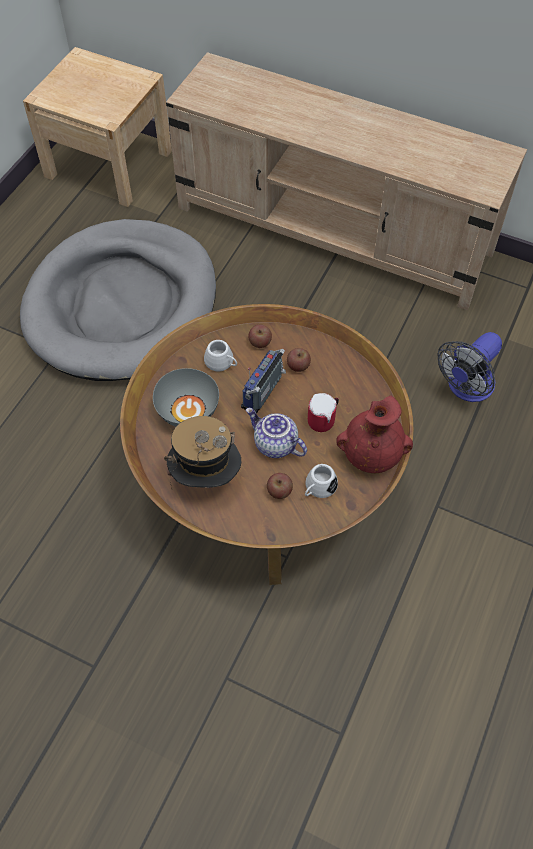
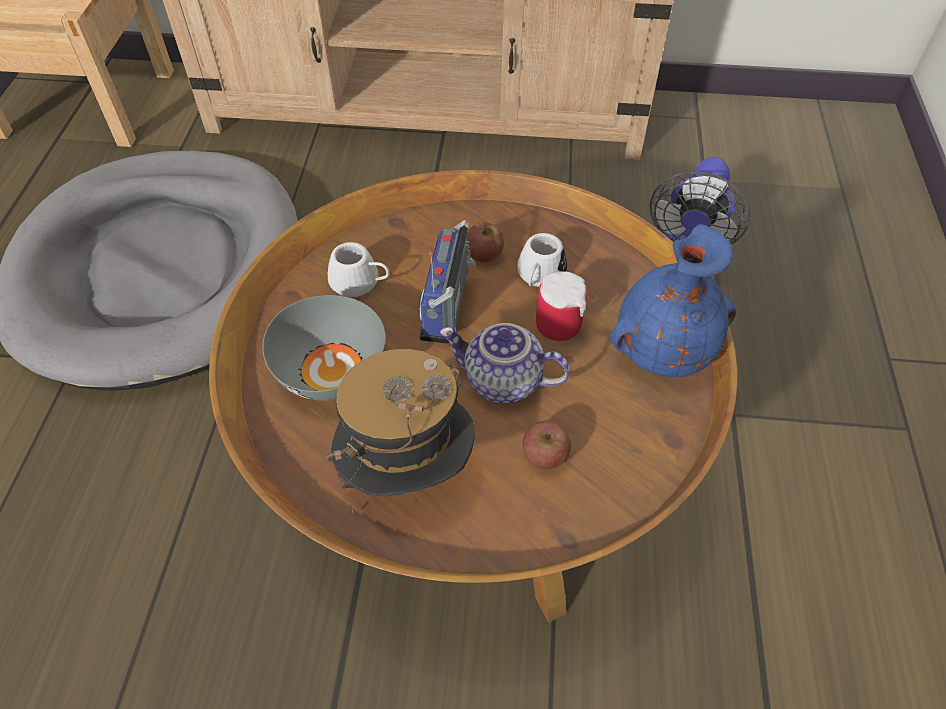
camera: 20 degrees left, 5 degrees down
(260, 342) = (409, 237): apple -> none
(318, 488) = (606, 429): white mug -> white mug (539, 276)
(371, 454) = (662, 350): red vase -> blue vase

